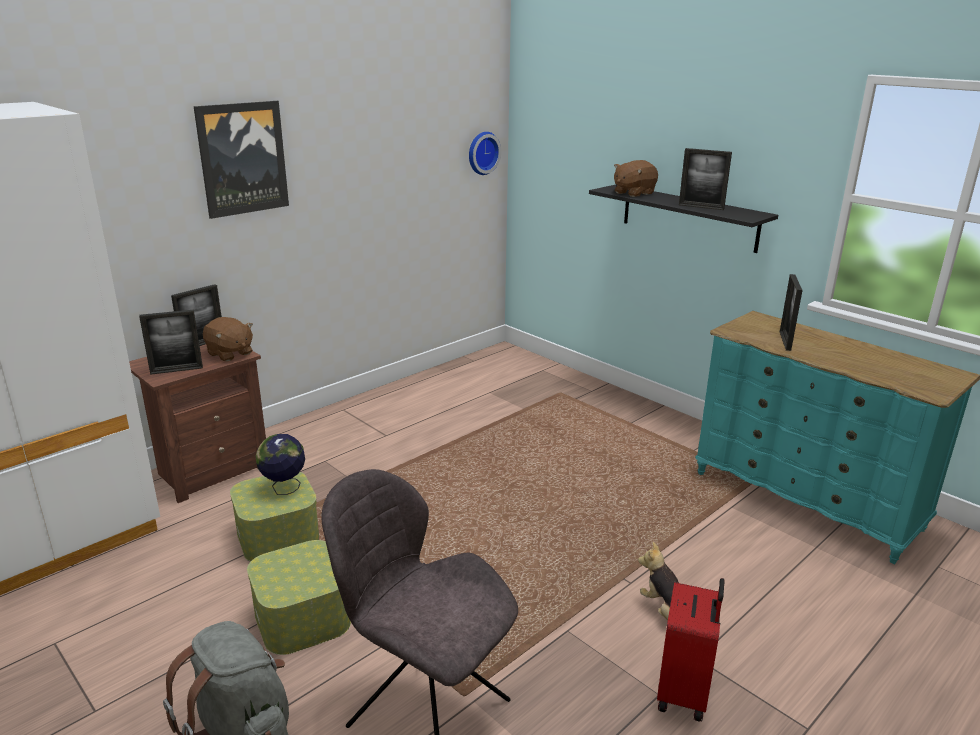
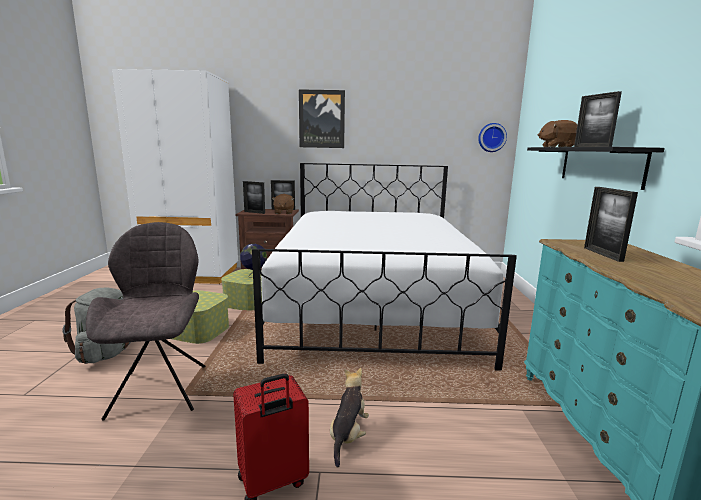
camera: 45 degrees right, 10 degrees down
(450, 457) = (373, 306): none -> white bed
(785, 341) = (602, 254): picture frame -> picture frame turned 60 degrees counterclockwise

